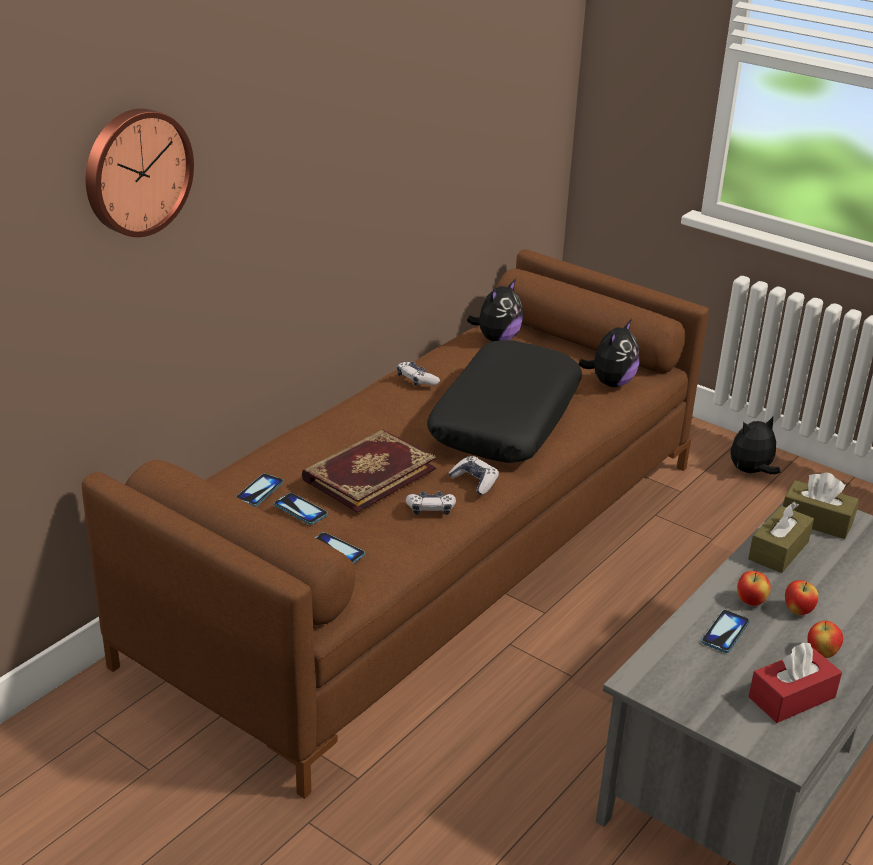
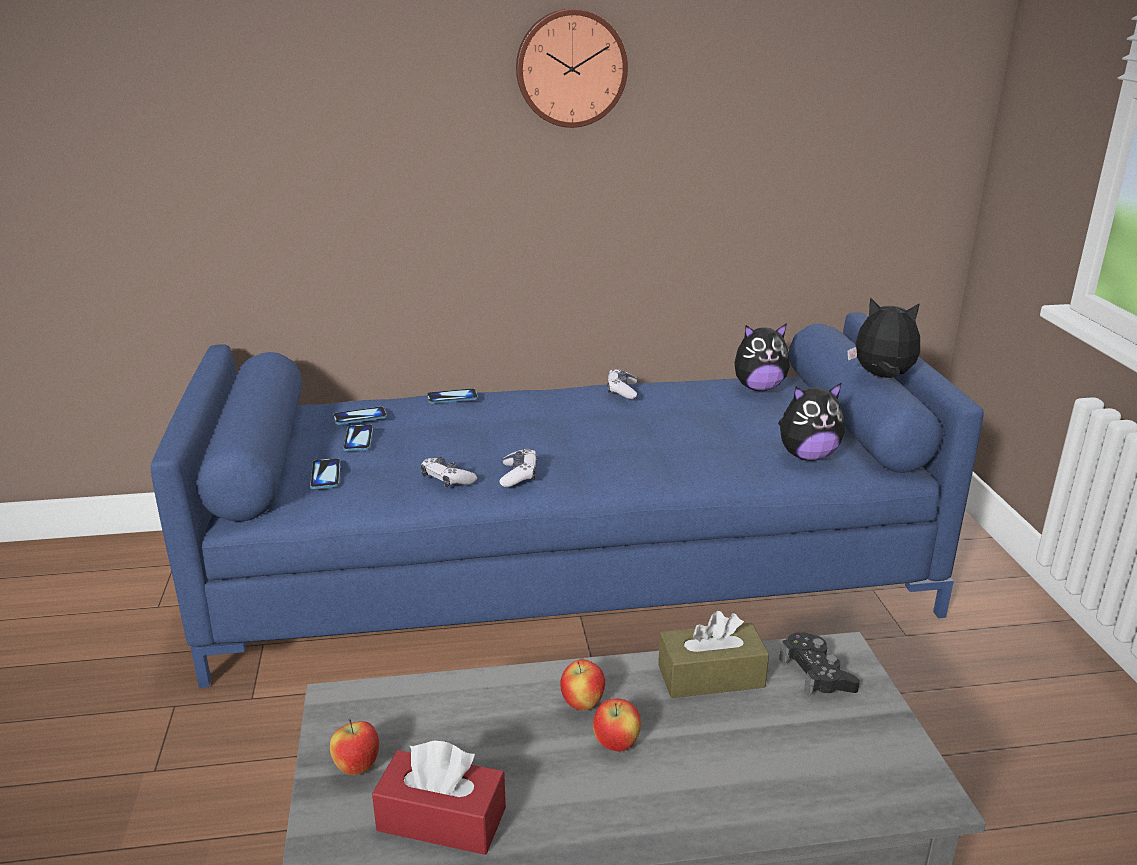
camera: 45 degrees right, 5 degrees down
(136, 171) = (287, 80): wall clock -> wall clock (570, 68)
(368, 473) = (452, 436): book -> none
(432, 556) = (569, 571): brown sofa -> blue sofa
(505, 418) = (645, 444): black pillow -> none
(725, 632) = (499, 714): phone -> phone (452, 397)
(751, 472) = (1027, 657): plush toy -> plush toy (882, 377)
(816, 521) = (817, 674): brown tissue box -> black game controller
(821, 653) = (559, 801): apple -> apple (357, 767)

